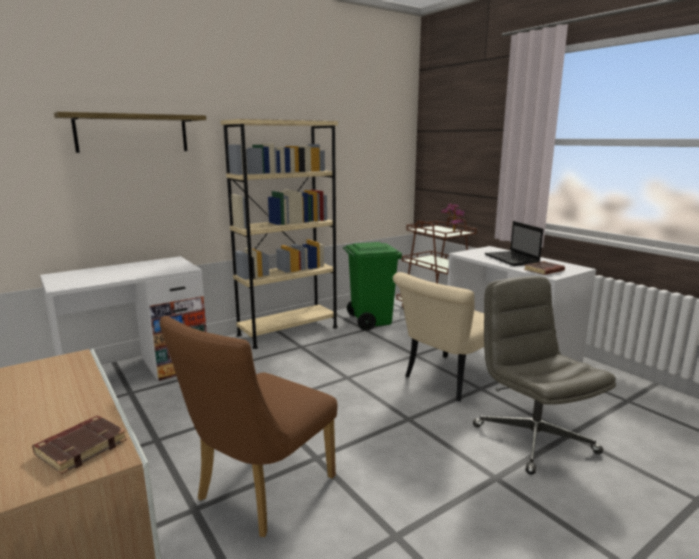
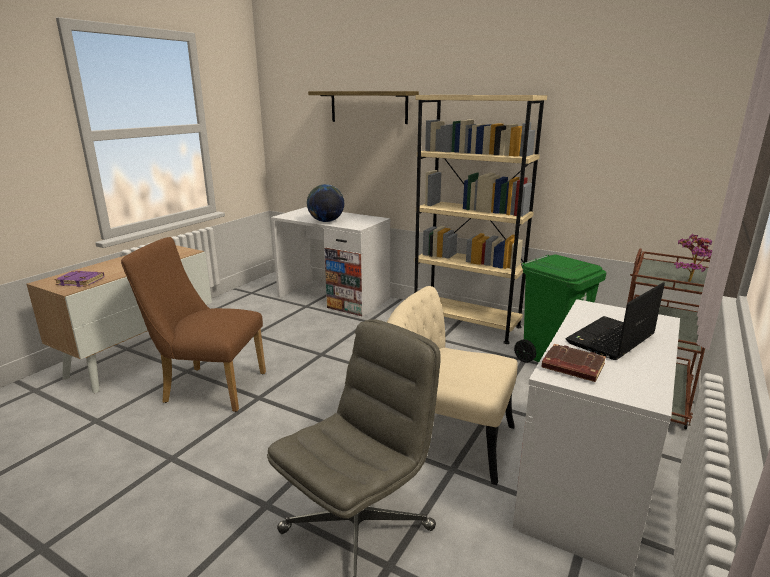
camera: 65 degrees right, 5 degrees up
(81, 447) = (81, 281): brown book -> purple book
(135, 275) = (326, 221): none -> globe

